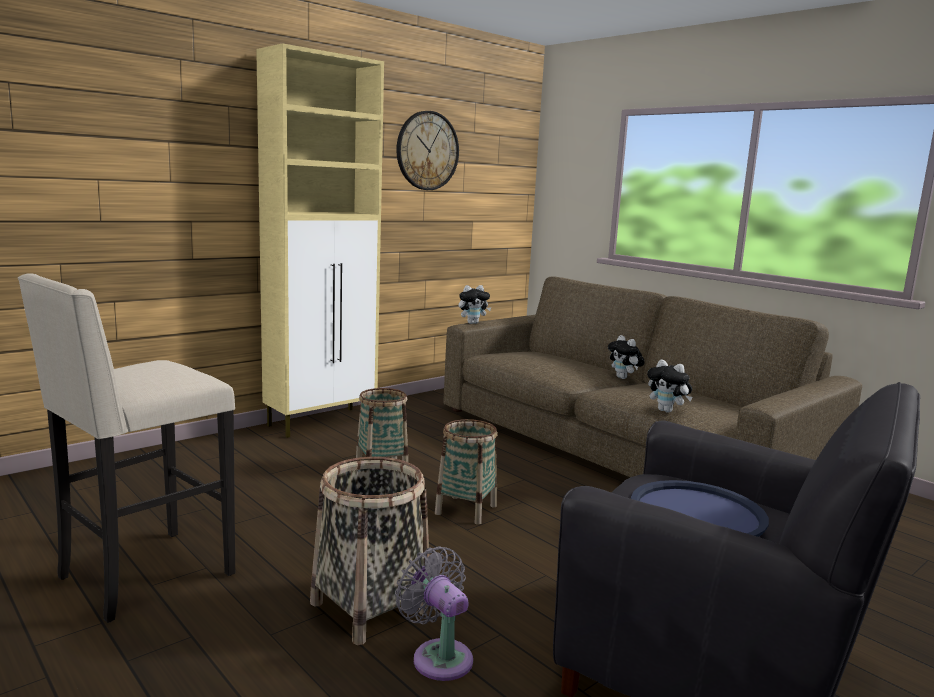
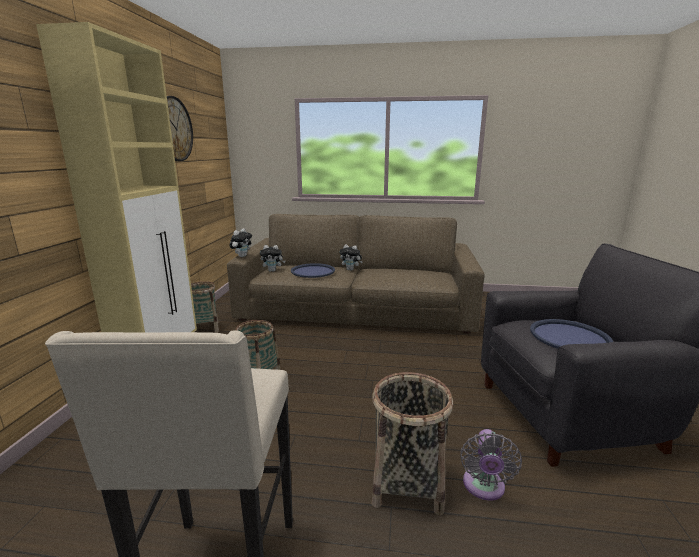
camera: 40 degrees left, 5 degrees up
(439, 656) = (483, 487): grey fan -> grey fan turned 90 degrees counterclockwise
(466, 509) = (350, 384): basket -> basket (205, 328)
(551, 363) = (312, 271): none -> blue tray
(667, 411) = (414, 283): plush toy -> plush toy (273, 270)

